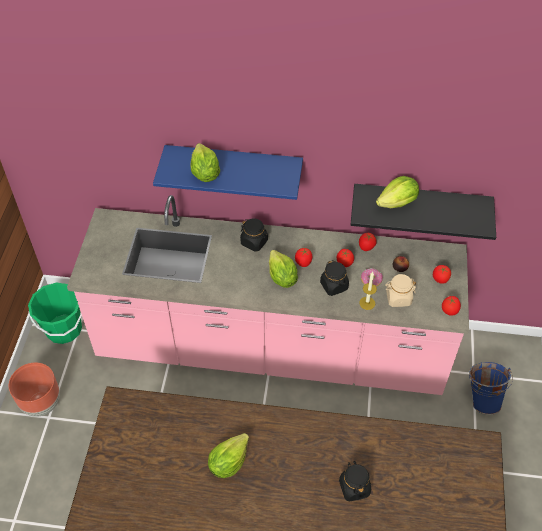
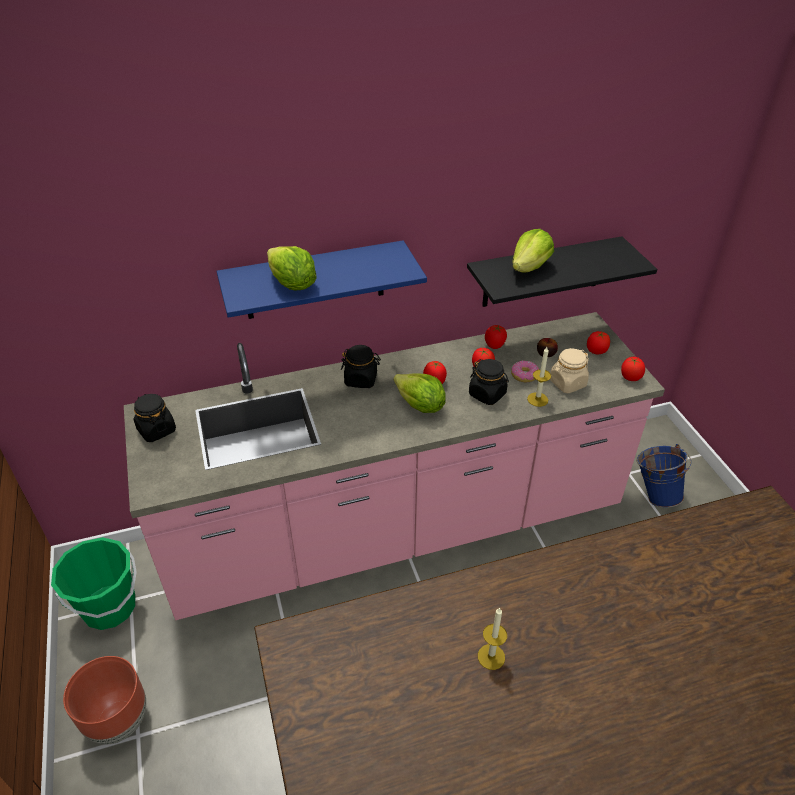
camera: 25 degrees left, 10 degrees down
(228, 462) = (491, 657): lettuce -> candle
(354, 487) = (668, 617): black jar -> black jar (156, 430)

